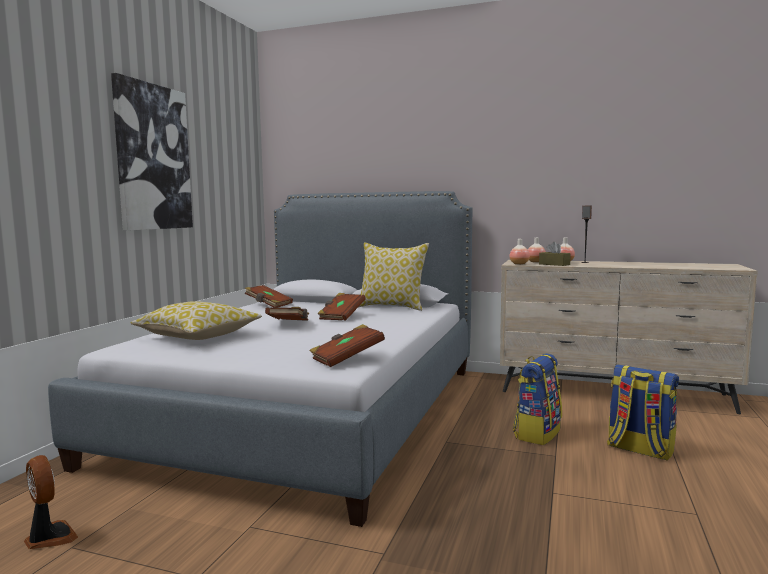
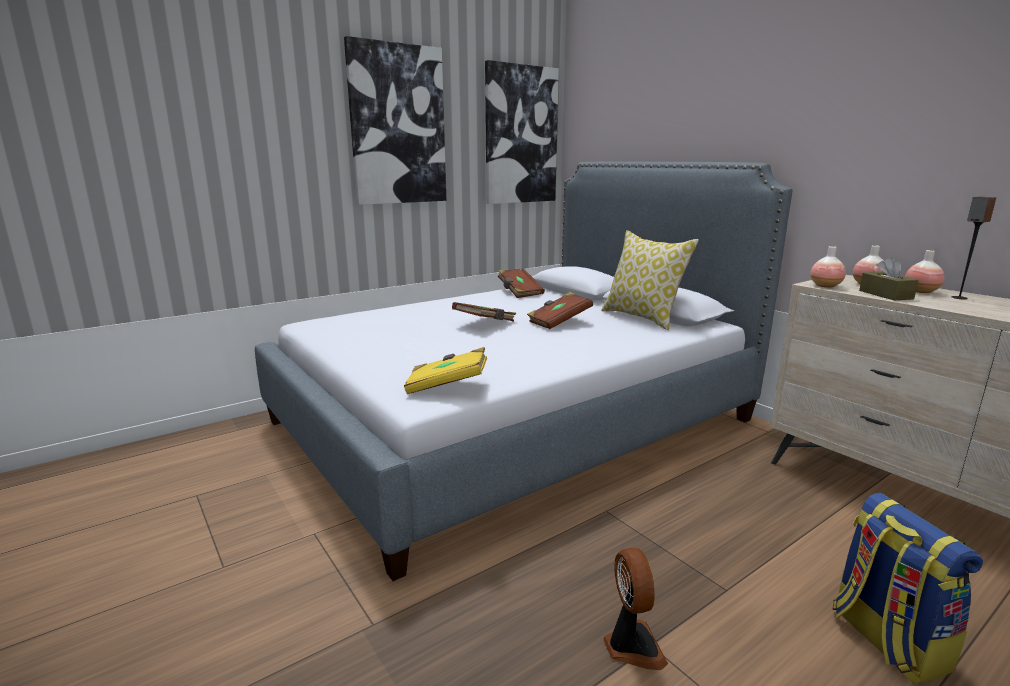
camera: 35 degrees right, 10 degrees up
(49, 538) = (196, 480): fan -> fan (631, 646)
(198, 335) = (384, 322): pillow -> none
(237, 172) = (520, 135): none -> picture
(346, 359) = (447, 386): brown book -> yellow book
(536, 433) = (742, 544): backpack -> none

